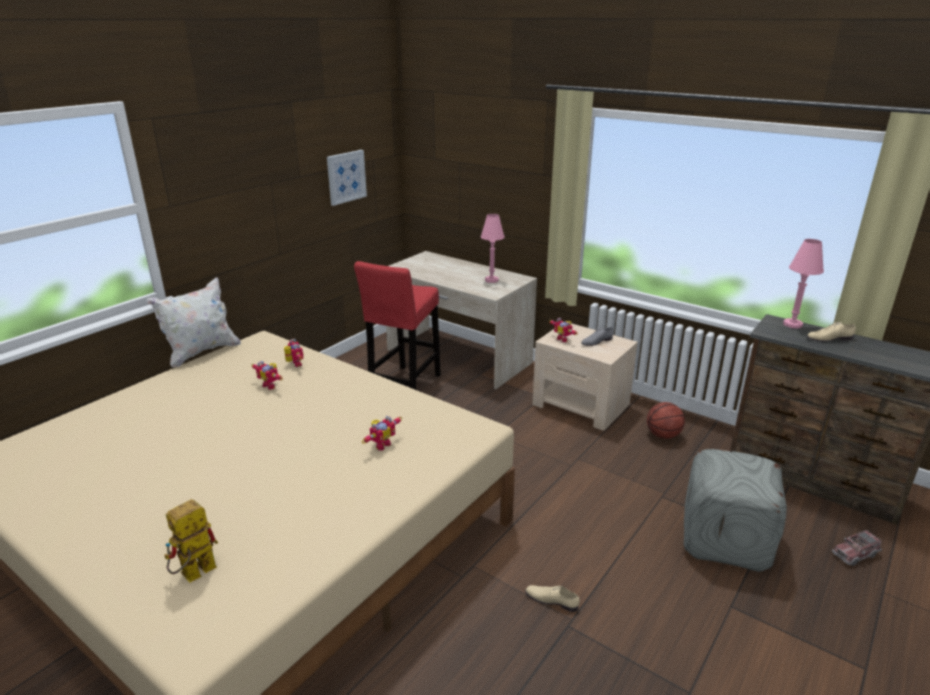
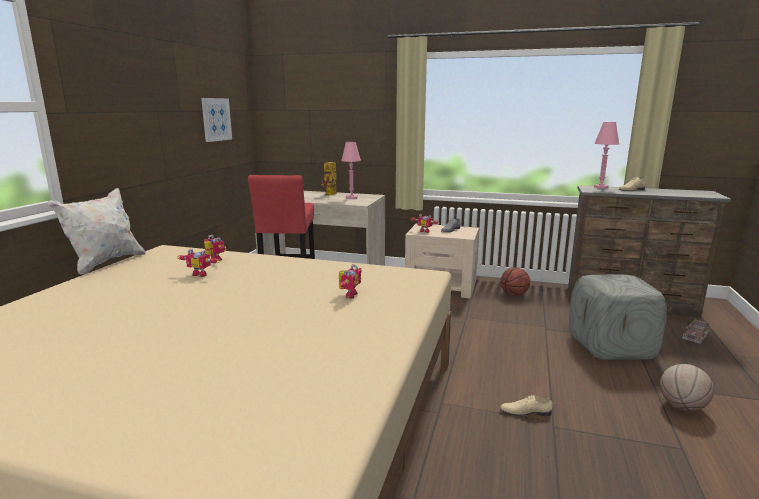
camera: 20 degrees left, 10 degrees down
(193, 576) = (235, 421): toy robot -> toy robot (330, 195)
(739, 643) = (681, 406): none -> basketball

